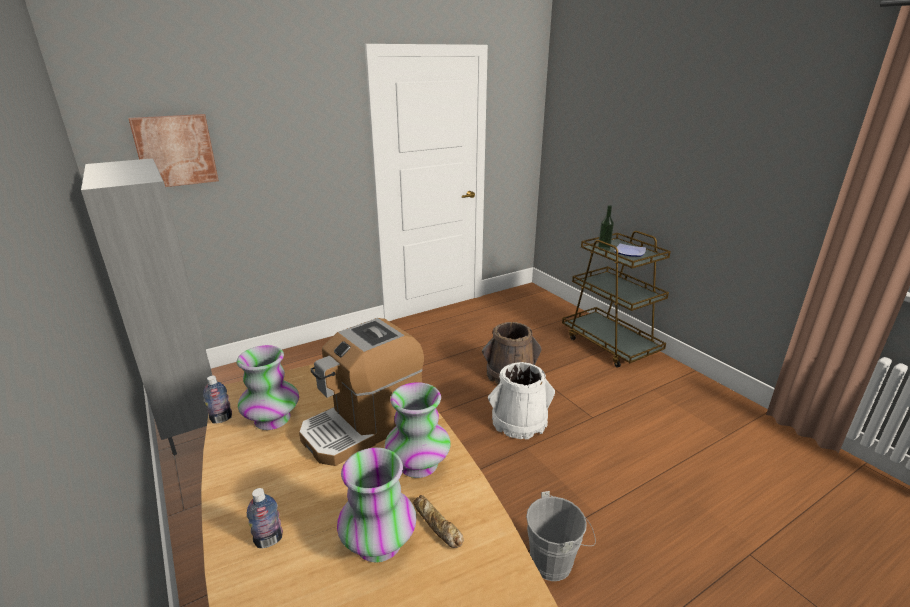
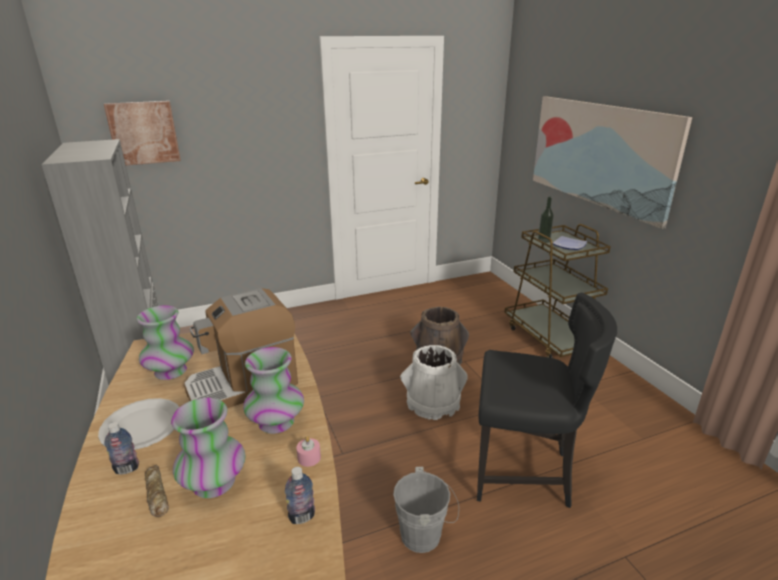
camera: 10 degrees right, 0 degrees up
(221, 419) = (130, 367): bottle -> bottle (302, 517)
(265, 487) = (142, 426): none -> white plate
(437, 525) = (269, 475): bread -> bread (156, 494)
(471, 500) = (309, 458): none -> pink candle
(630, 483) = (524, 473): none -> black chair
(653, 162) = (599, 154): none -> picture

